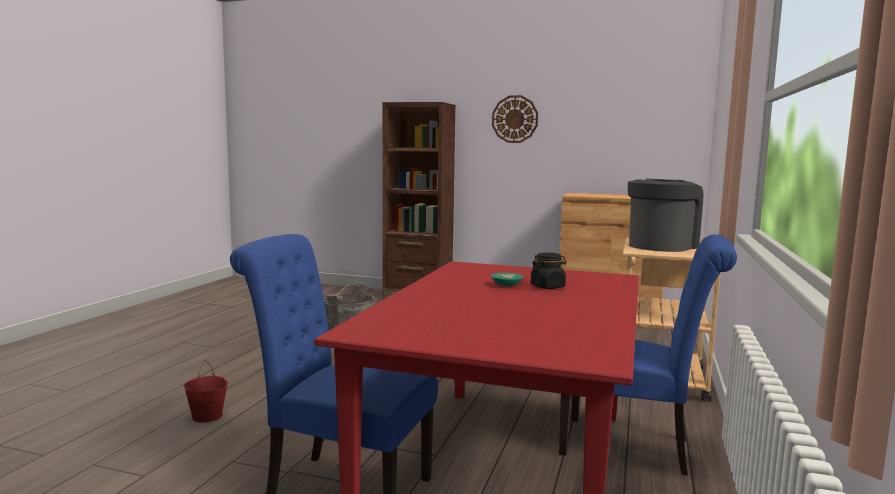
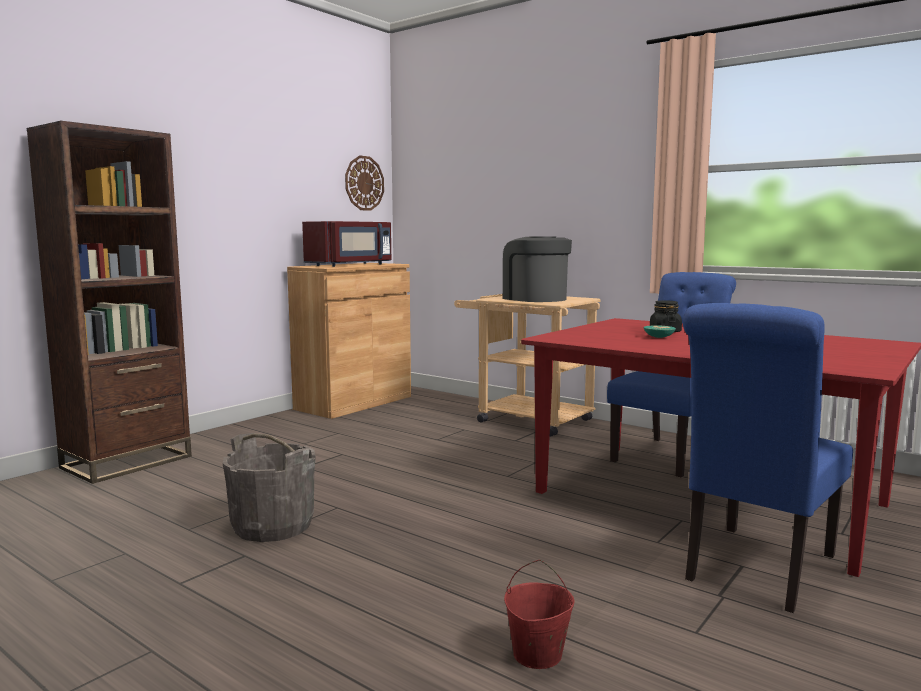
camera: 70 degrees left, 0 degrees up
(514, 119) = (216, 169): wall clock -> wall clock (364, 183)
(613, 196) = (351, 265): none -> red microwave

